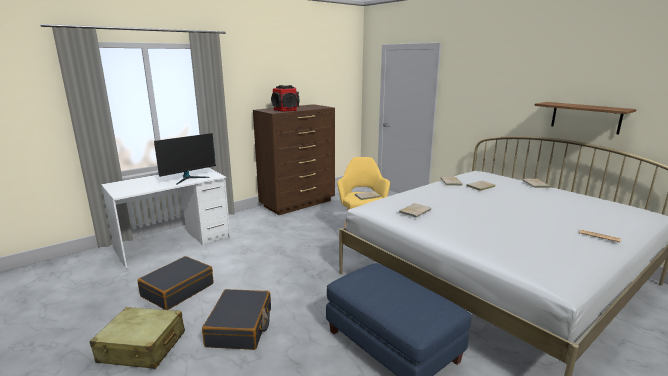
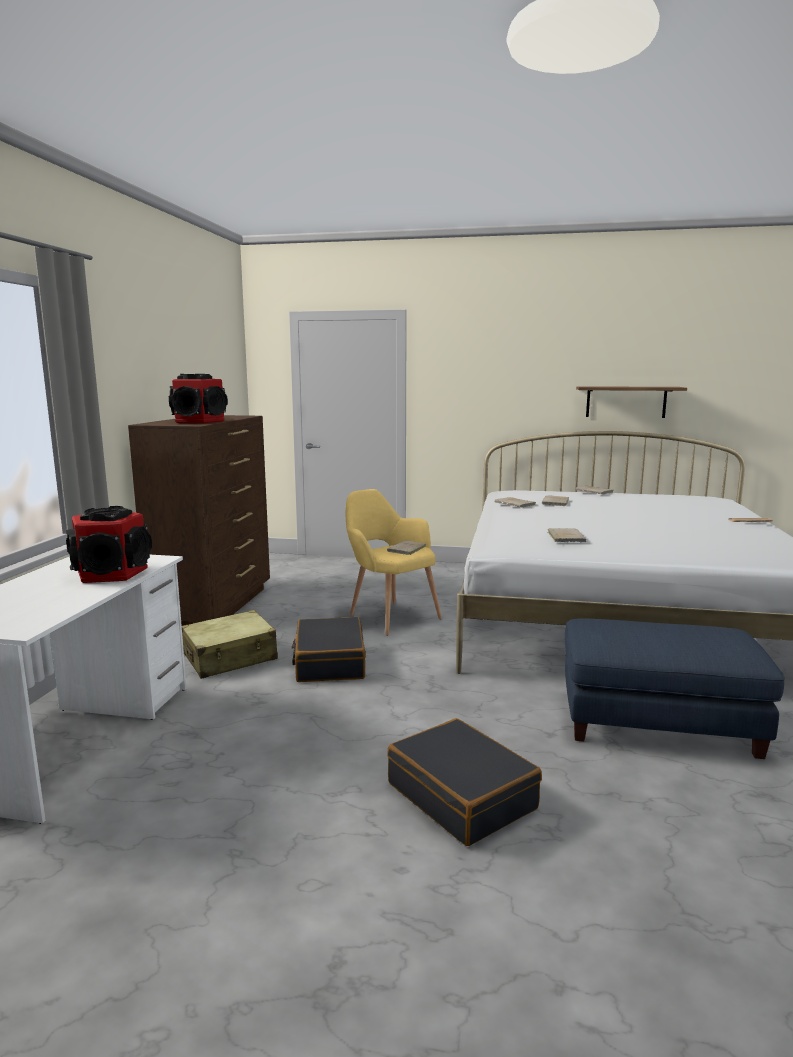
camera: 40 degrees left, 5 degrees down
(142, 347) = (365, 912): beige suitcase -> beige suitcase (230, 657)
(177, 290) = (248, 802): black suitcase -> black suitcase (329, 662)
(189, 178) = (110, 573): monitor -> speaker

